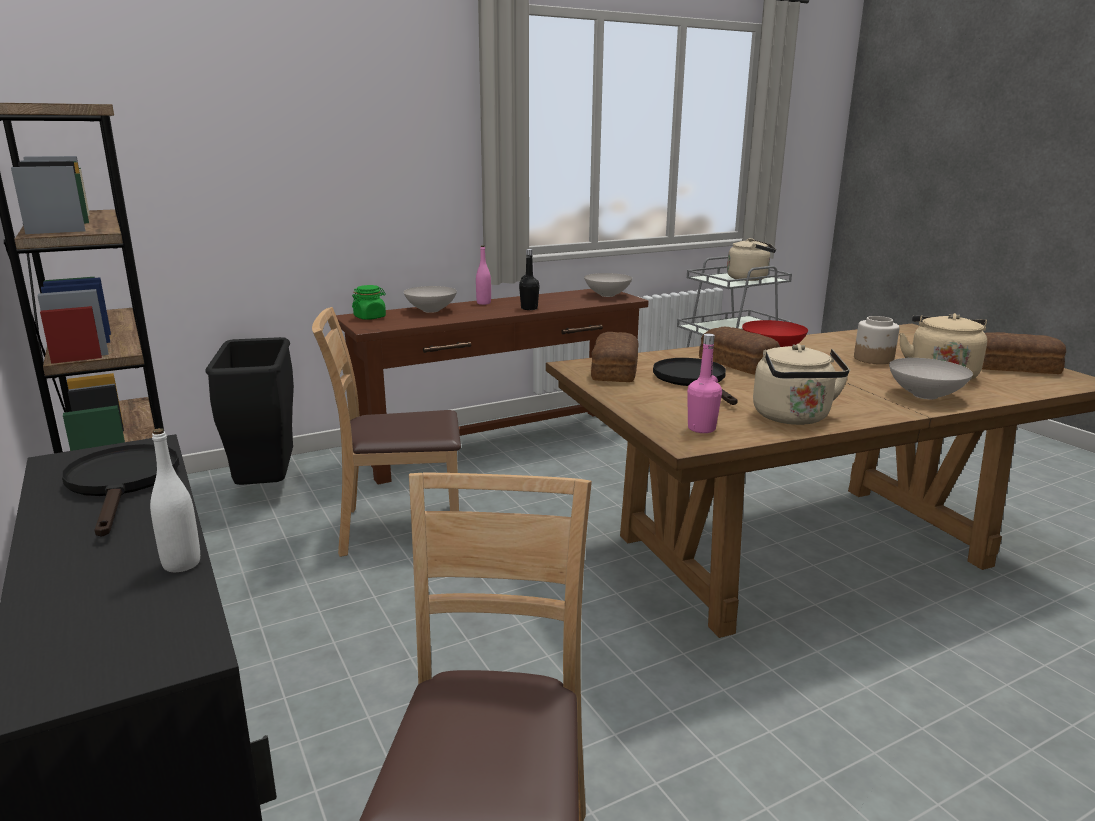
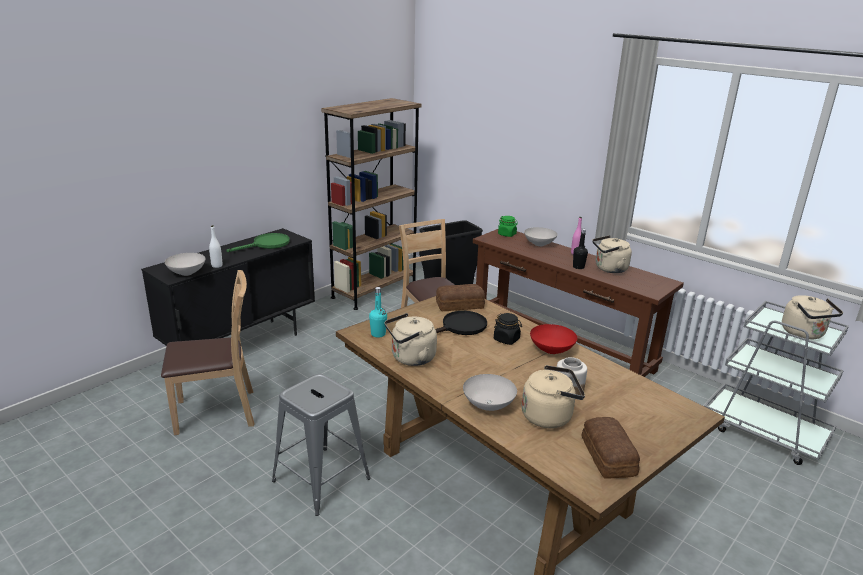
camera: 70 degrees right, 5 degrees up
(122, 483) = (267, 244): black frying pan -> green frying pan
(547, 300) = (609, 269): none -> beige kettle
(606, 295) = (652, 285): white bowl -> white bowl (187, 273)
(701, 429) = (378, 334): pink bottle -> turquoise bottle
(738, 364) = (506, 339): bread -> black jar
(794, 724) = (322, 480): none -> grey stool

